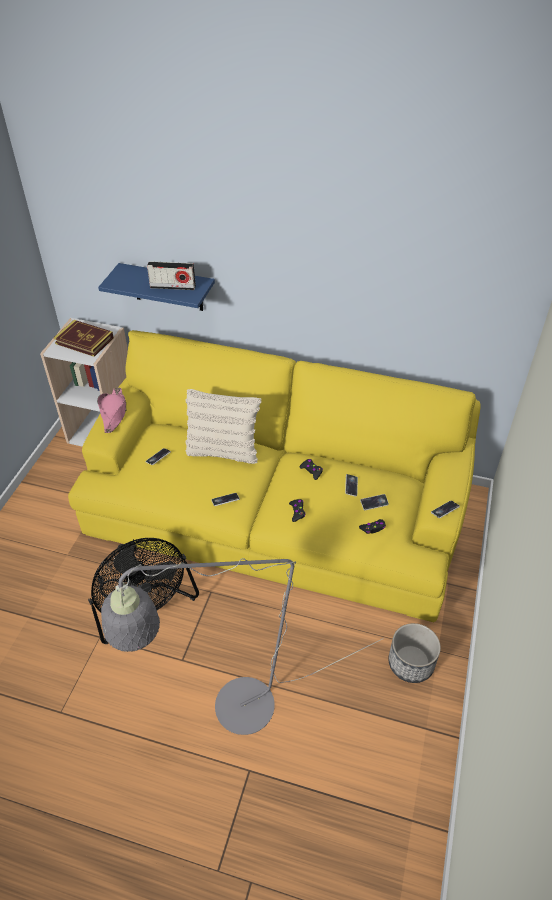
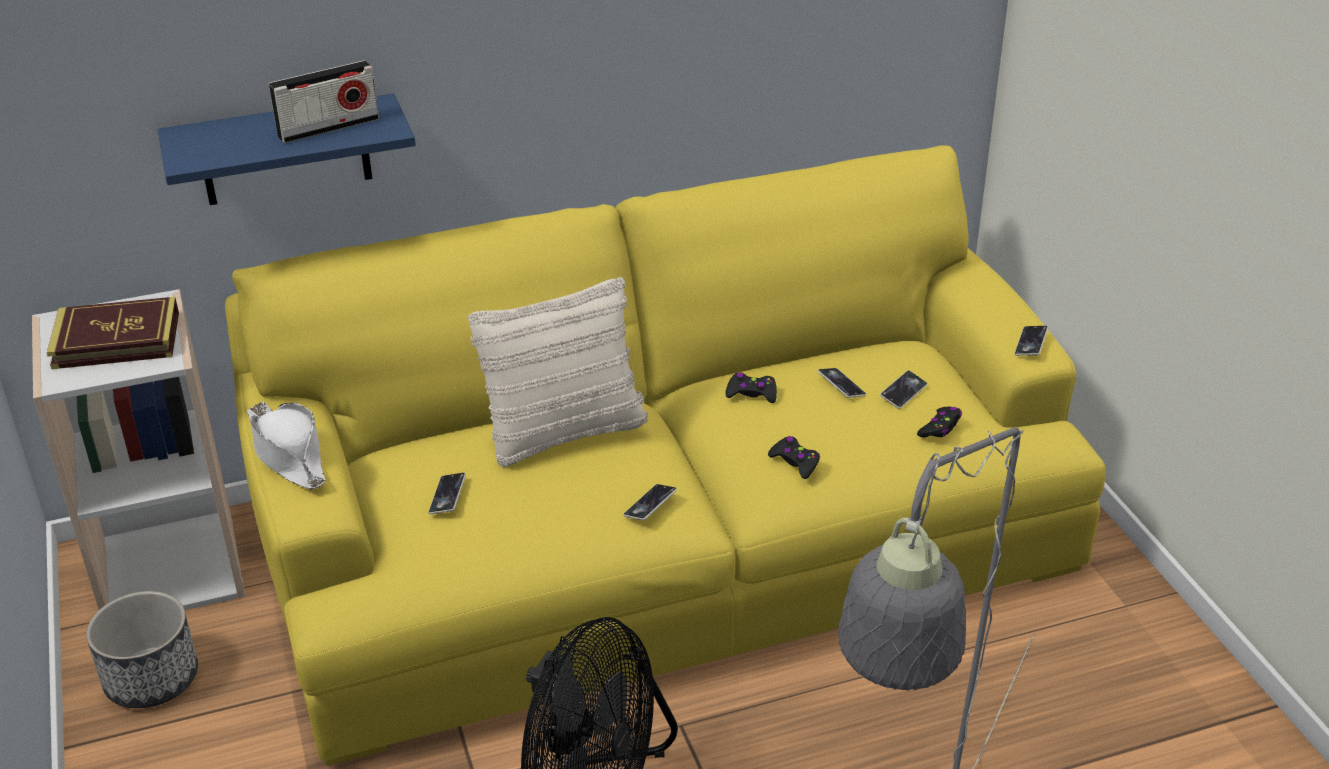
camera: 35 degrees left, 10 degrees down
(114, 413) = (288, 454): pink hat -> white hat
(411, 663) = (1108, 645): planter -> planter (152, 678)

